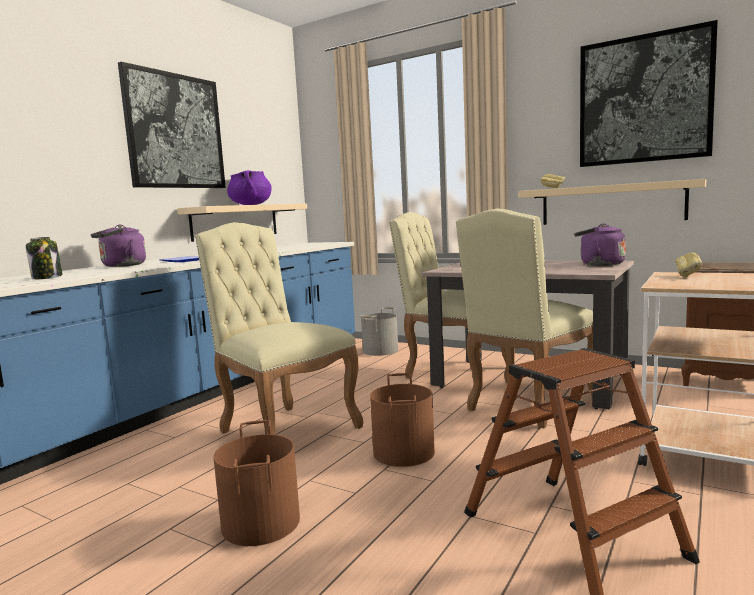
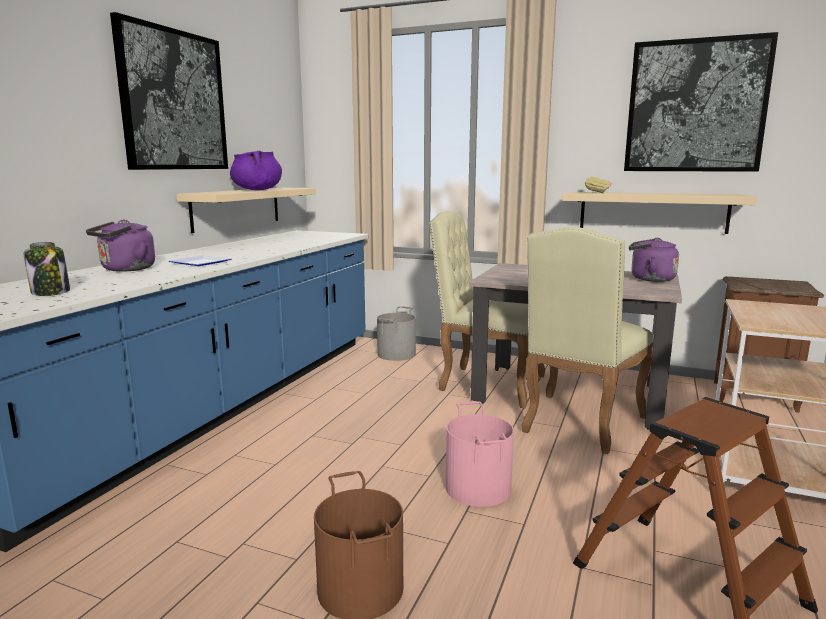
camera: 10 degrees left, 5 degrees up
(284, 430) = (333, 462): beige chair -> none
(405, 452) = (479, 488): brown bucket -> pink bucket
(688, 276) = (767, 308): bread -> none

